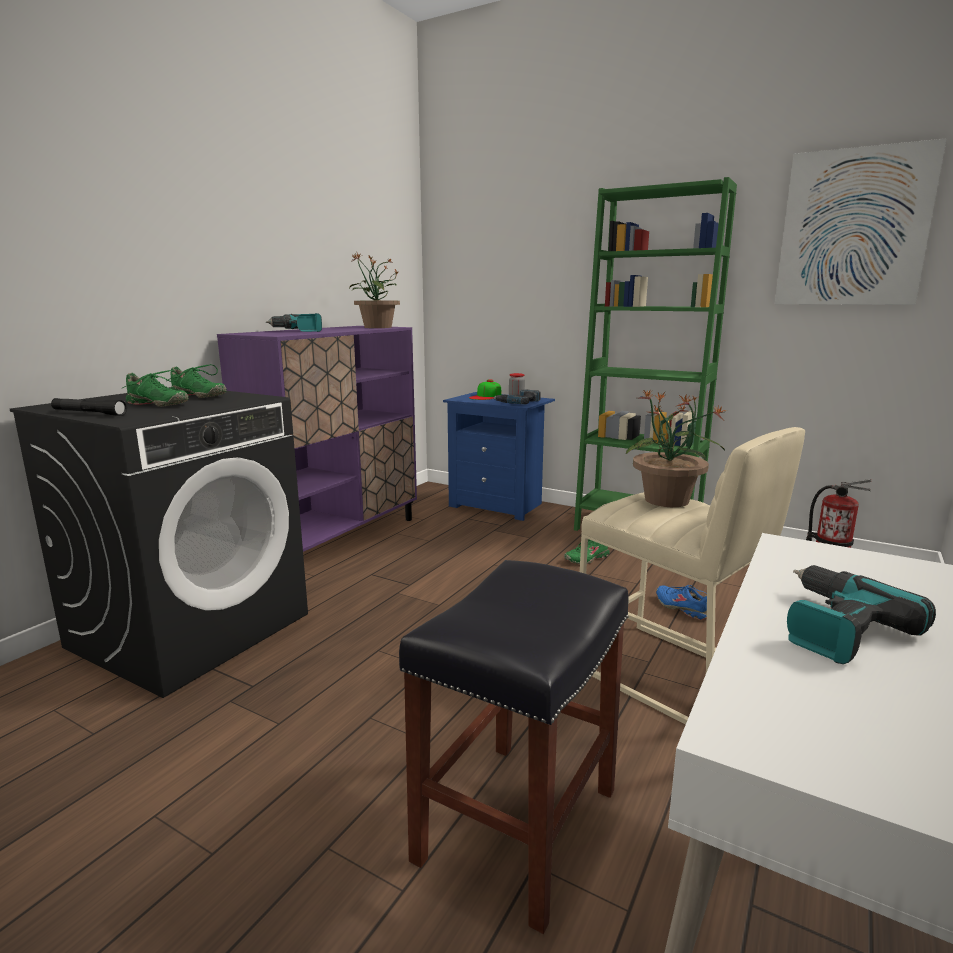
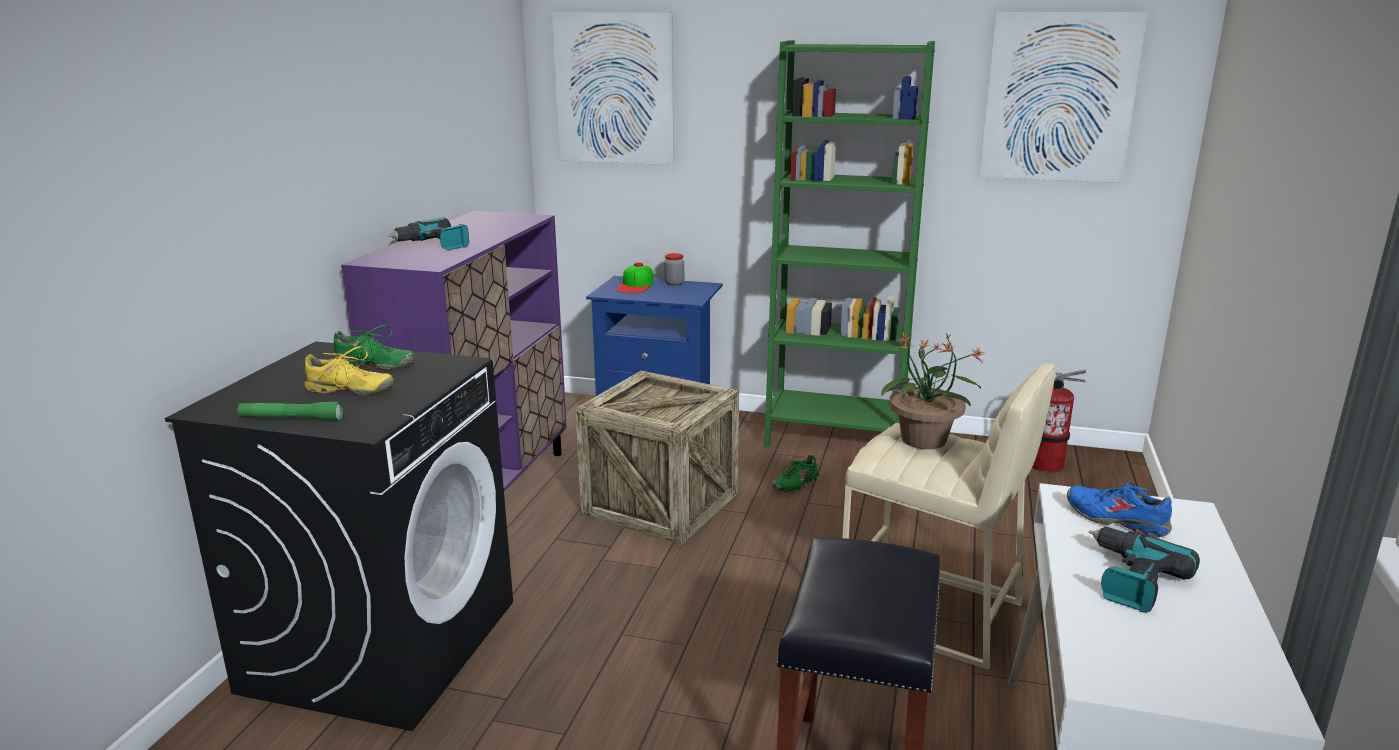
camera: 15 degrees left, 5 degrees up
(89, 413) = (291, 419): black flashlight -> green flashlight
(157, 404) = (350, 391): green shoe -> yellow shoe
(377, 327) = (513, 220): potted plant -> none
(467, 560) = (661, 504): none -> crate
(480, 245) = (614, 89): none -> picture
(518, 402) = (684, 294): power drill -> none
(682, 608) = (917, 533): blue shoe -> blue shoe (1116, 520)

